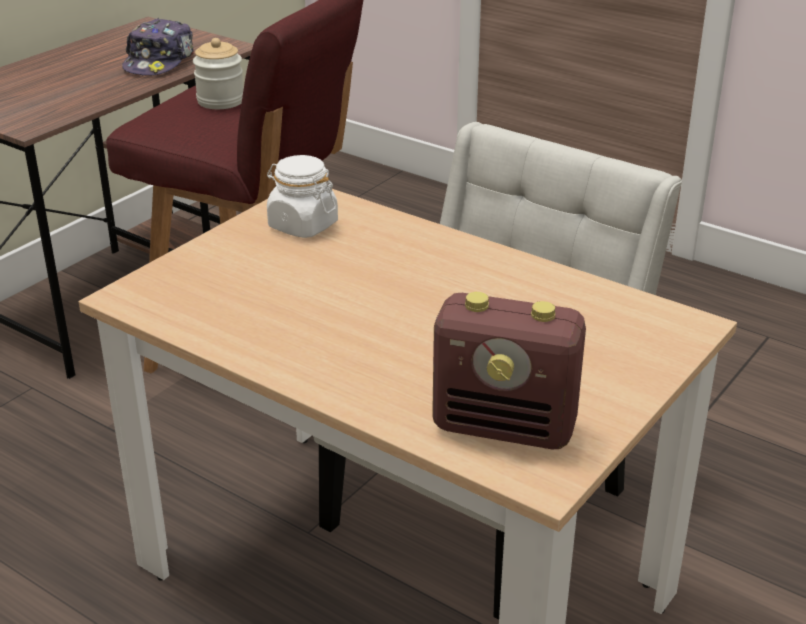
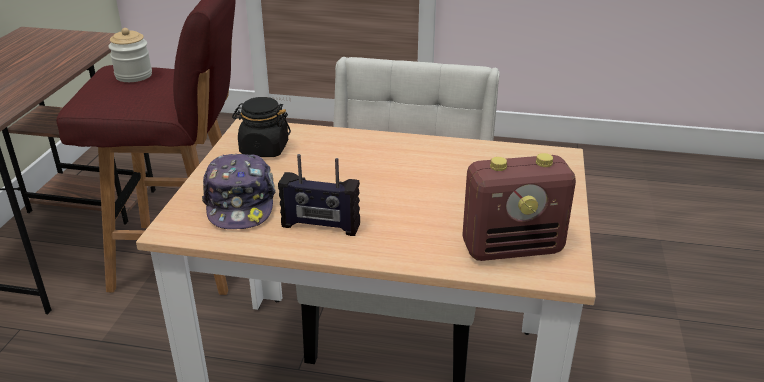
camera: 25 degrees left, 0 degrees up
(160, 62) = (59, 56): cap -> cap (240, 203)
(290, 336) = (320, 226): none -> radio
(302, 225) = (264, 149): white jar -> black jar

